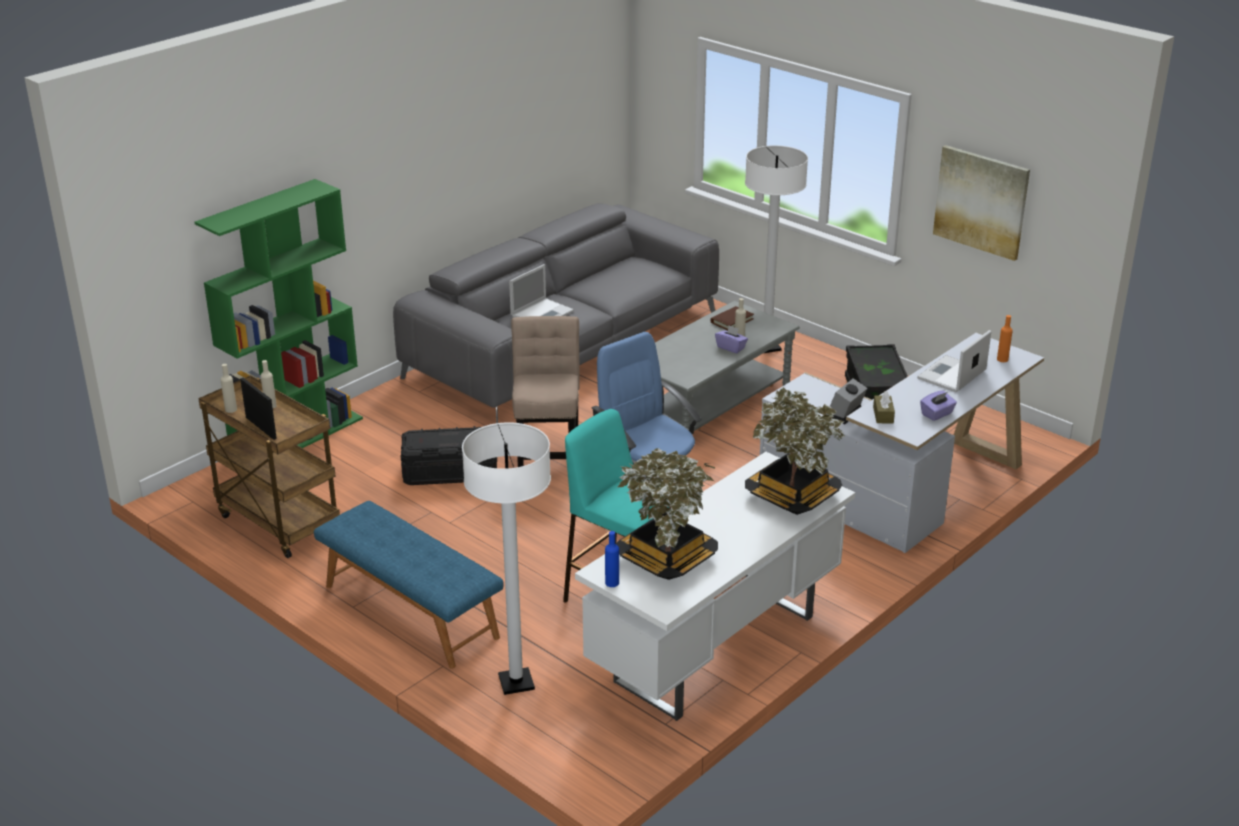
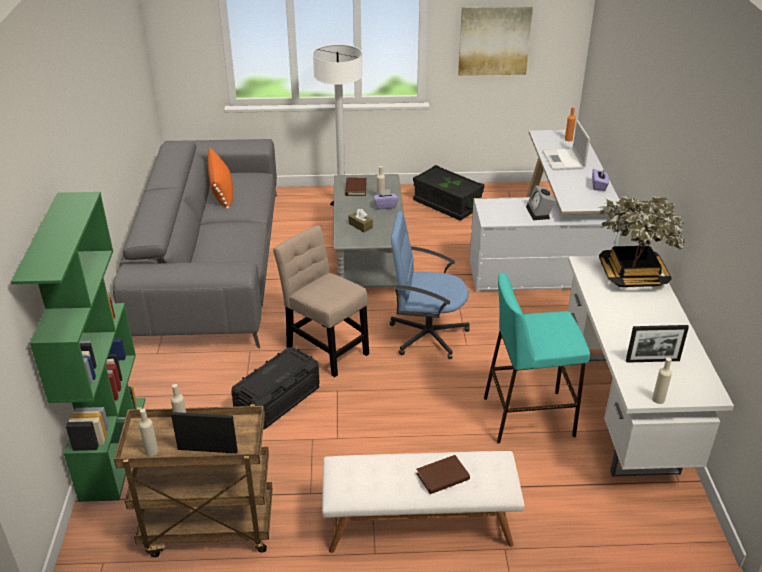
camera: 45 degrees left, 5 degrees up
(410, 611) = (419, 525): blue bench -> white bench
(417, 558) = (442, 477): none -> brown book
(516, 682) = (564, 523): white floor lamp -> none
(542, 313) = (221, 242): laptop -> none
(612, 583) = (658, 399): blue bottle -> beige bottle
(614, 272) = (222, 191): none -> orange pillow
(667, 558) = (652, 360): potted plant -> picture frame
(883, 415) = (577, 200): brown tissue box -> brown tissue box (360, 226)

